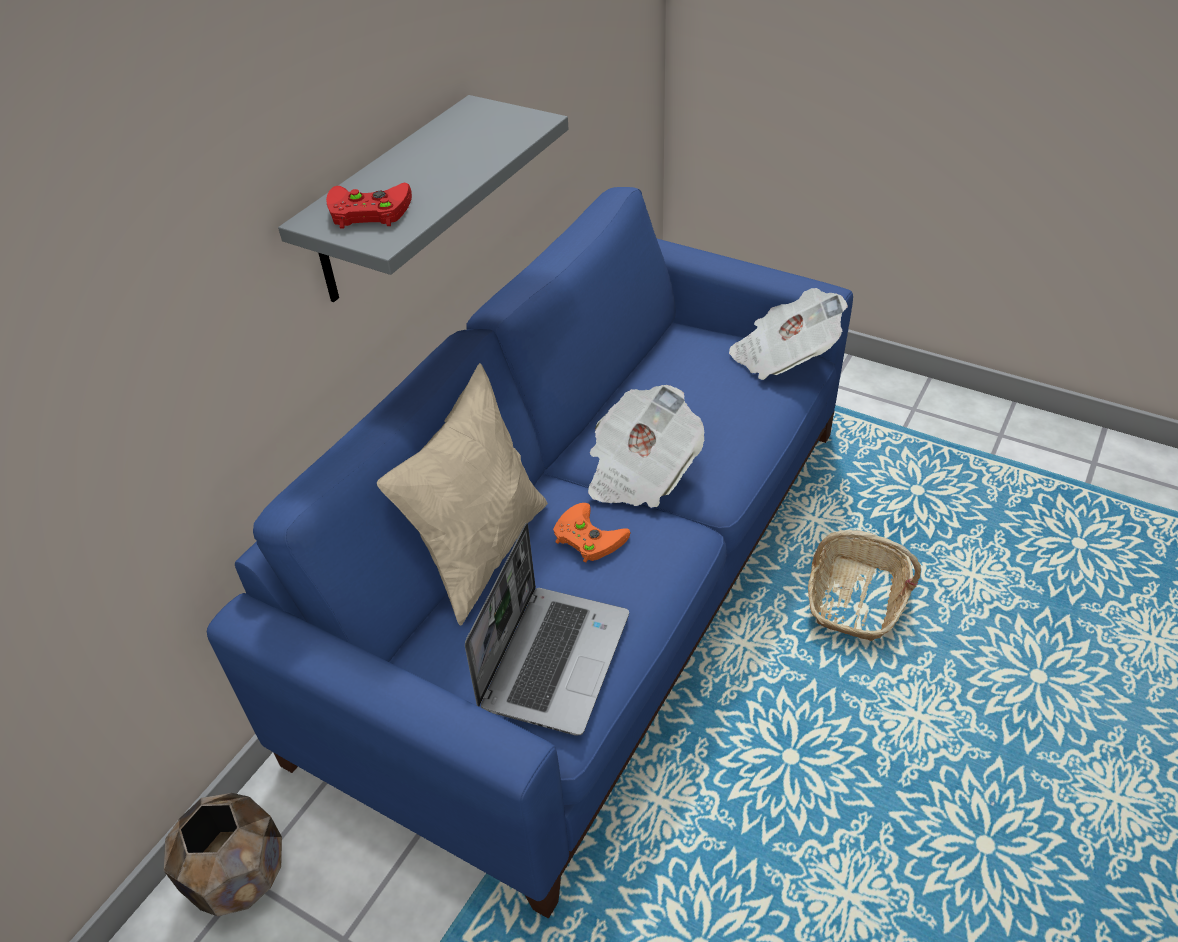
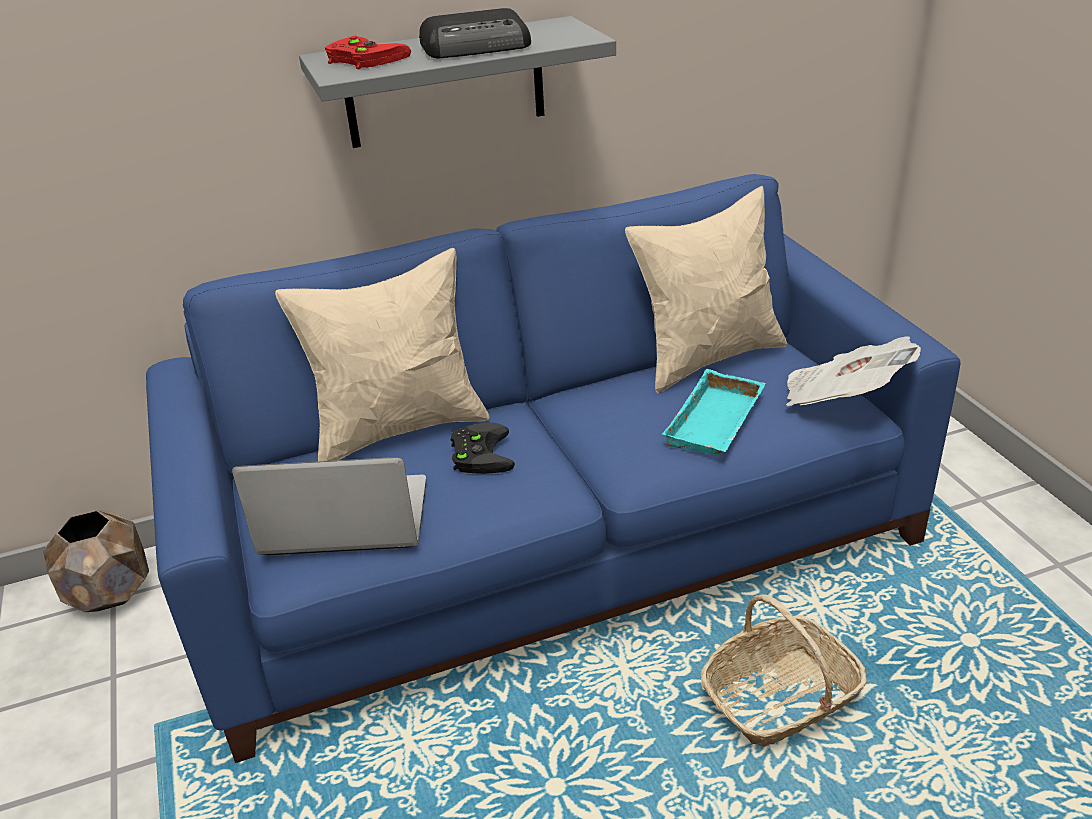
camera: 40 degrees right, 10 degrees down
(456, 160) = (478, 47): none -> radio
(554, 658) = (343, 521): laptop -> laptop turned 150 degrees counterclockwise
(586, 536) = (479, 453): orange game controller -> black game controller
(640, 471) = (588, 430): newspaper -> none
(649, 364) = (707, 357): none -> beige pillow
(727, 417) = (717, 423): none -> turquoise tray

